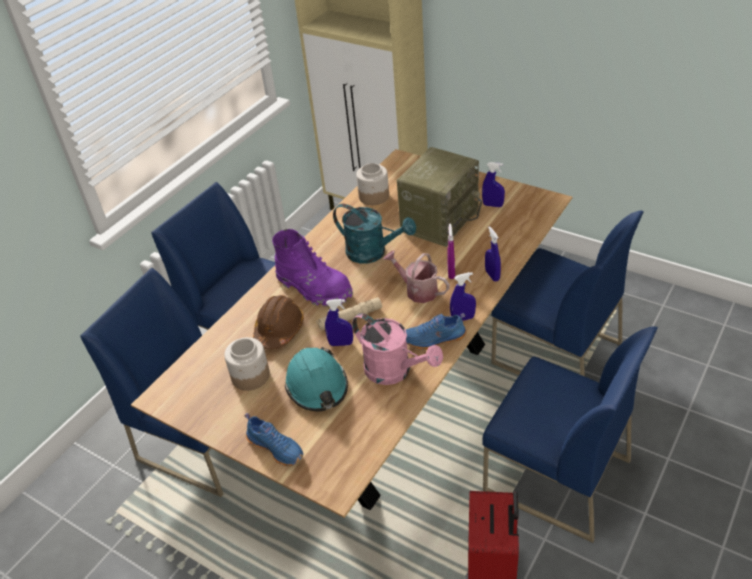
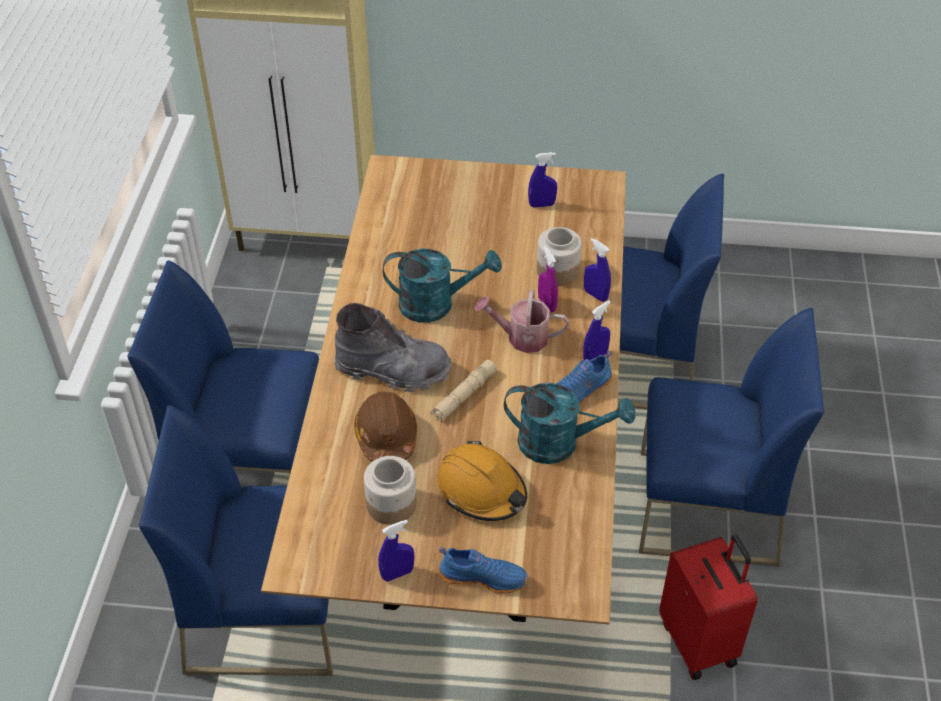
camera: 30 degrees left, 5 degrees up
(314, 288) = (393, 370): purple boot -> grey boot
(317, 386) = (481, 490): turquoise hard hat -> orange hard hat
(341, 343) = (474, 430): blue spray bottle -> blue spray bottle (397, 573)
(373, 196) = (386, 228): jar -> jar (557, 271)
(395, 371) = (559, 443): pink watering can -> turquoise watering can
(439, 220) = (490, 240): radio -> none

